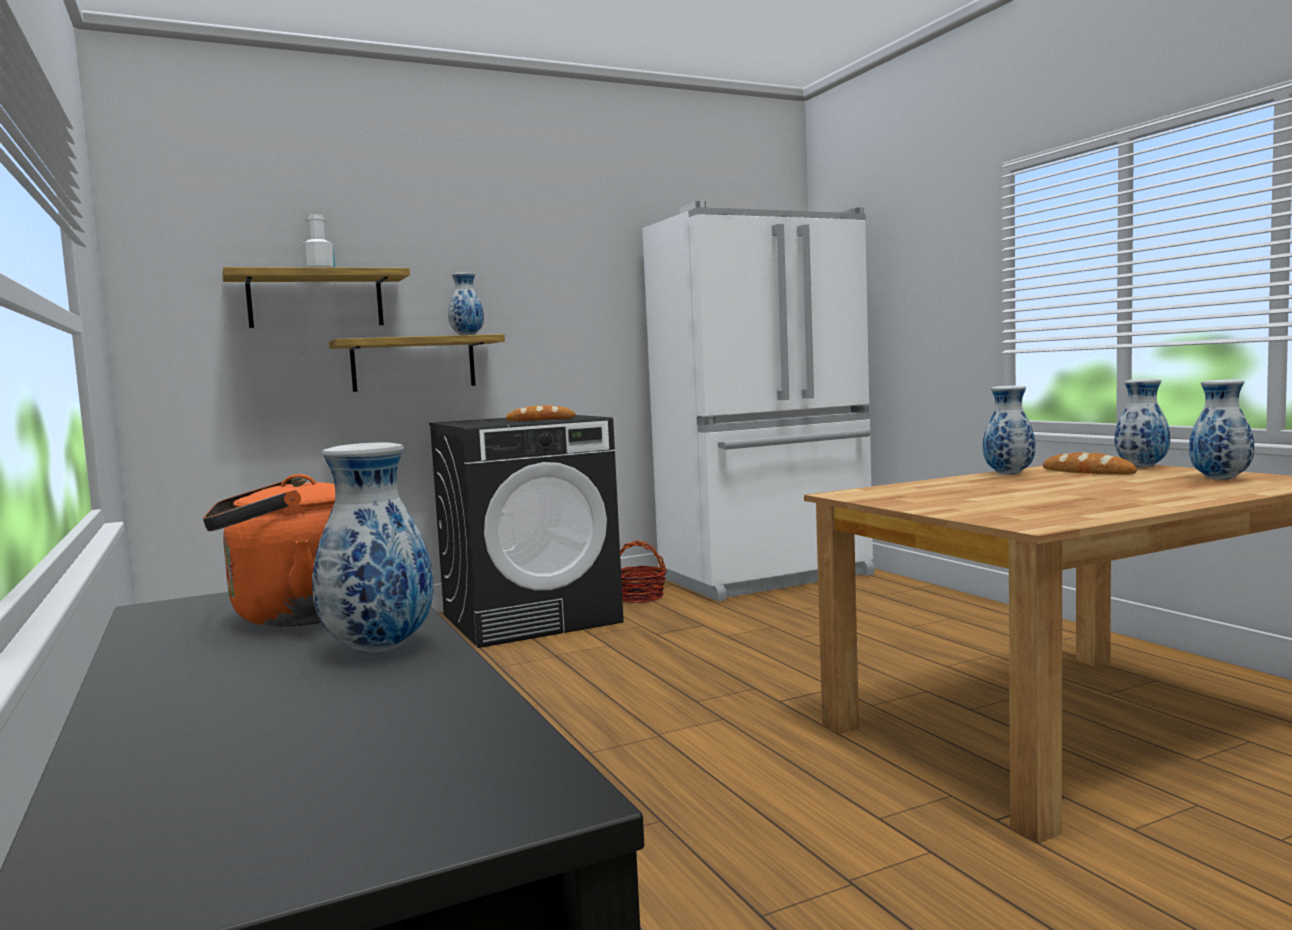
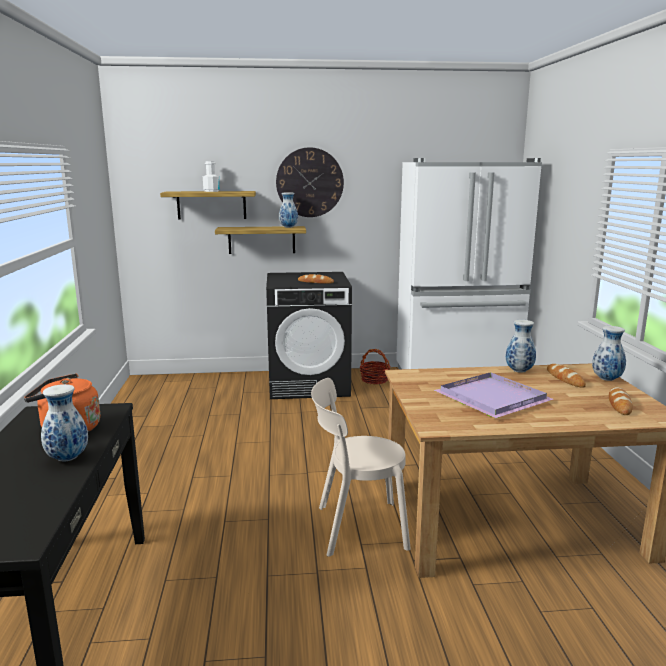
camera: 20 degrees right, 10 degrees up
(494, 260) = (309, 182): none -> wall clock
(841, 795) = (356, 528): none -> beige chair
(1036, 494) = (492, 397): none -> purple tray
(1219, 479) = (619, 404): vase -> bread

